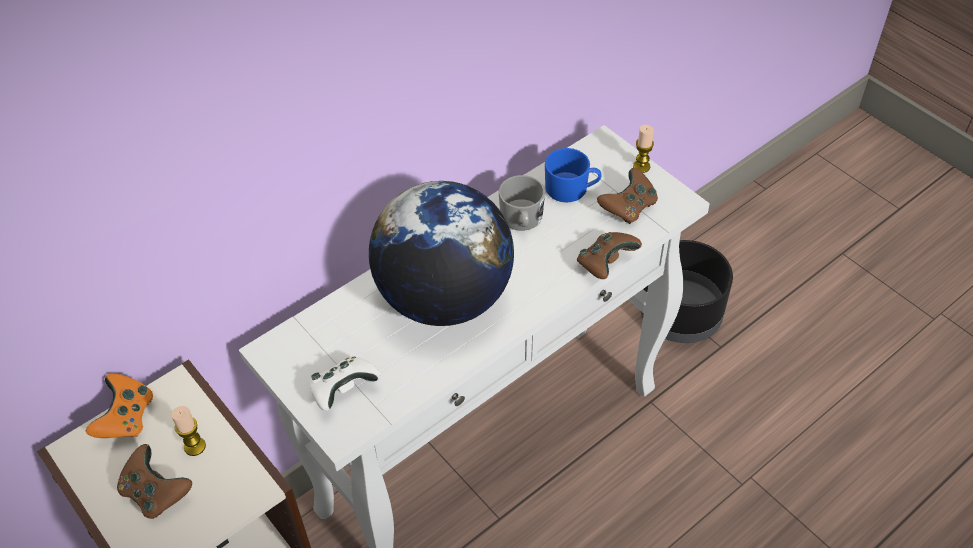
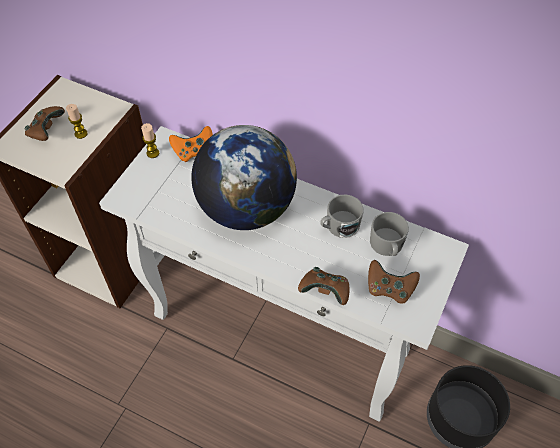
camera: 65 degrees right, 5 degrees up
(126, 418) = (89, 98): orange game controller -> orange game controller (194, 151)
(344, 390) = (151, 186): white game controller -> none
(572, 189) = (387, 246): blue mug -> grey mug
(641, 166) = (439, 284): candle -> candle (153, 153)

